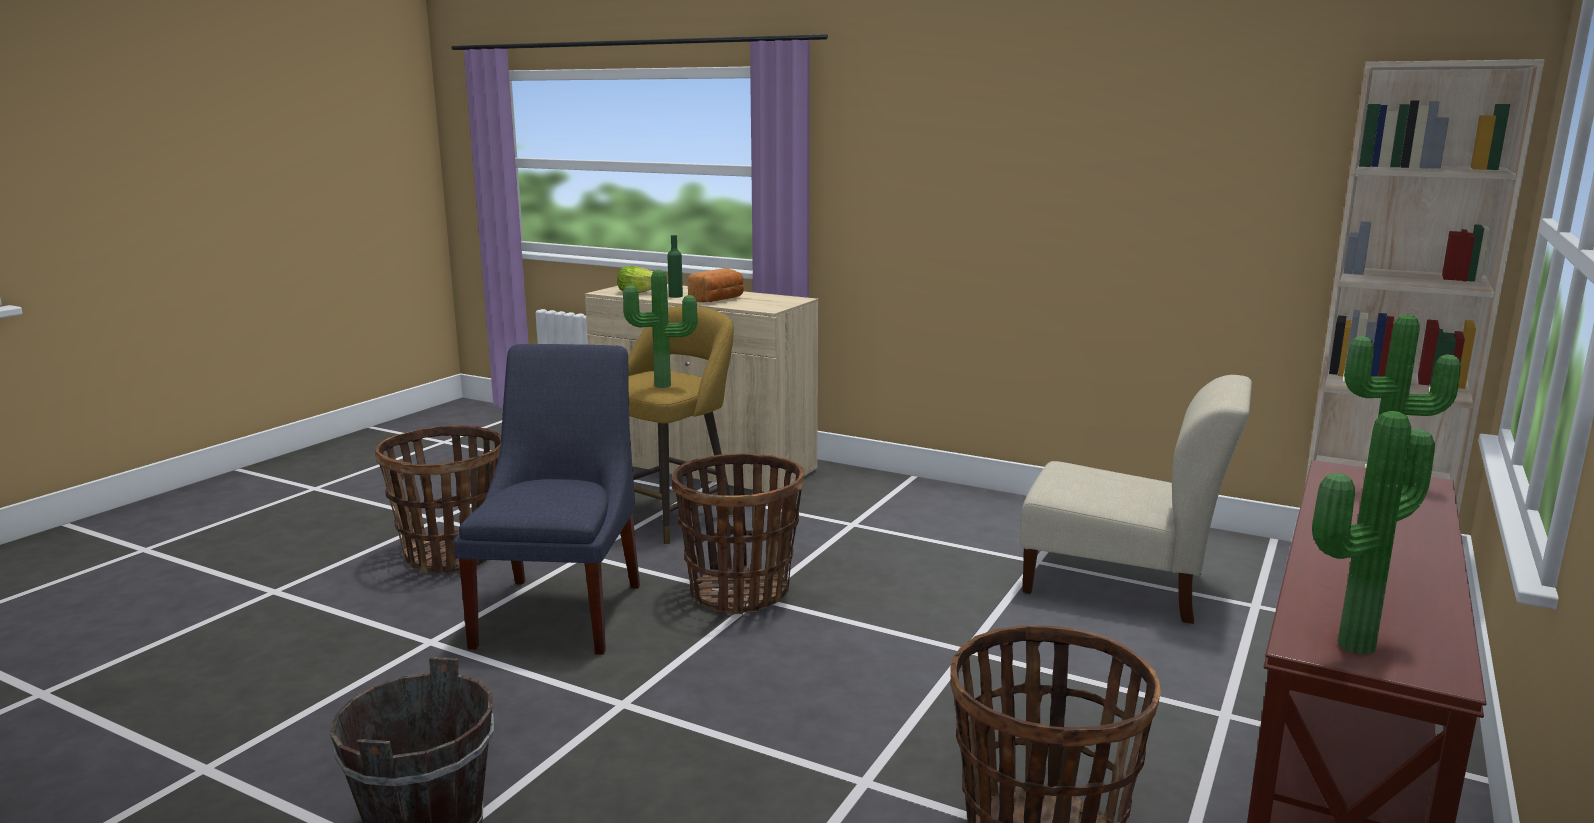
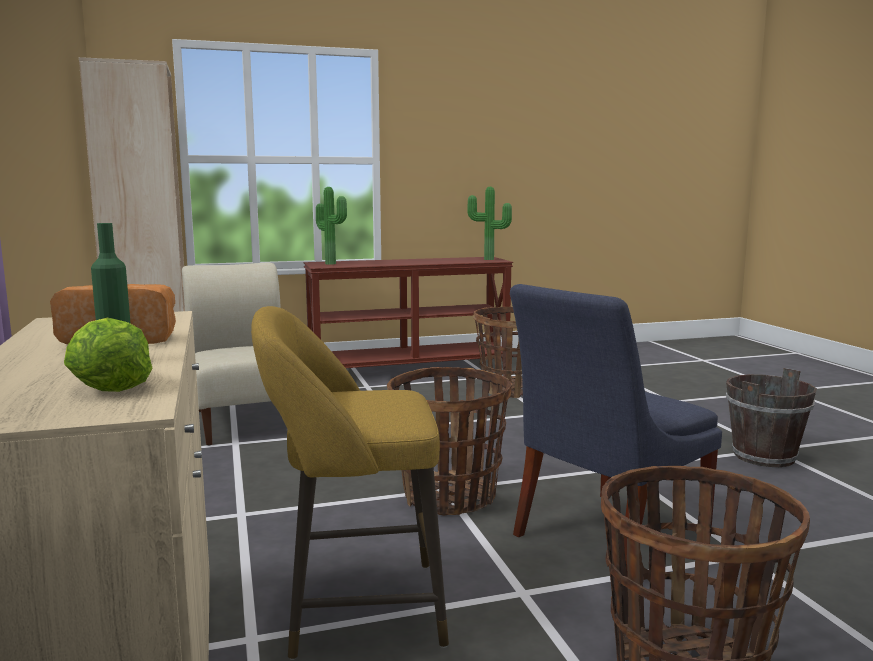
camera: 135 degrees left, 5 degrees down
(663, 386) = (387, 392): potted plant -> none

